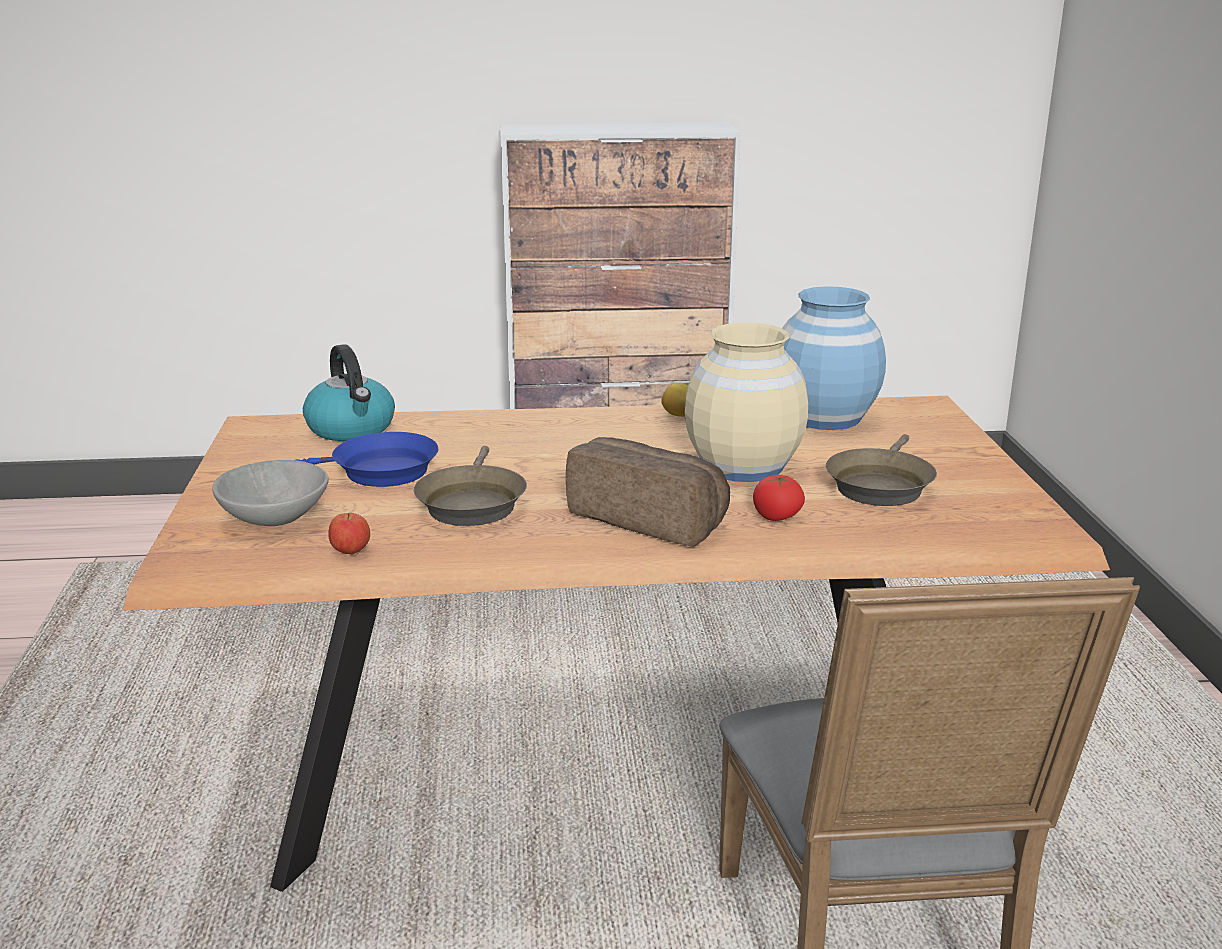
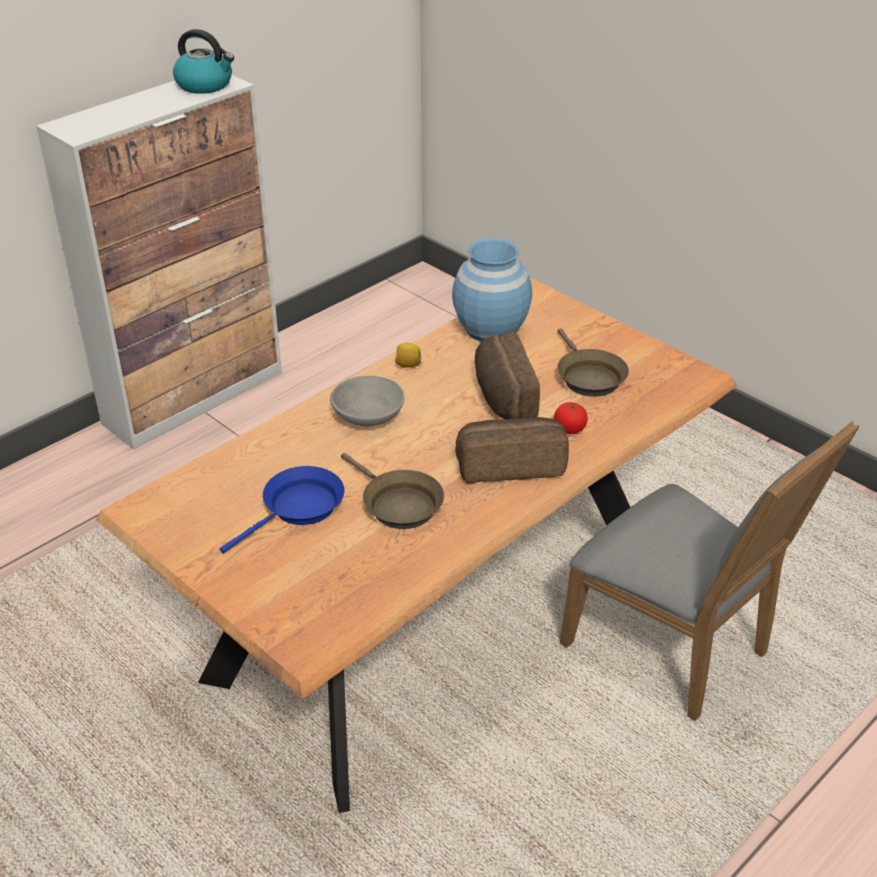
camera: 40 degrees left, 15 degrees up
(275, 517) = (298, 580): grey bowl -> grey bowl (368, 416)
(350, 551) = (388, 580): apple -> none
(352, 429) = (217, 478): kettle -> kettle (205, 85)
(742, 467) = (502, 396): beige vase -> bread

